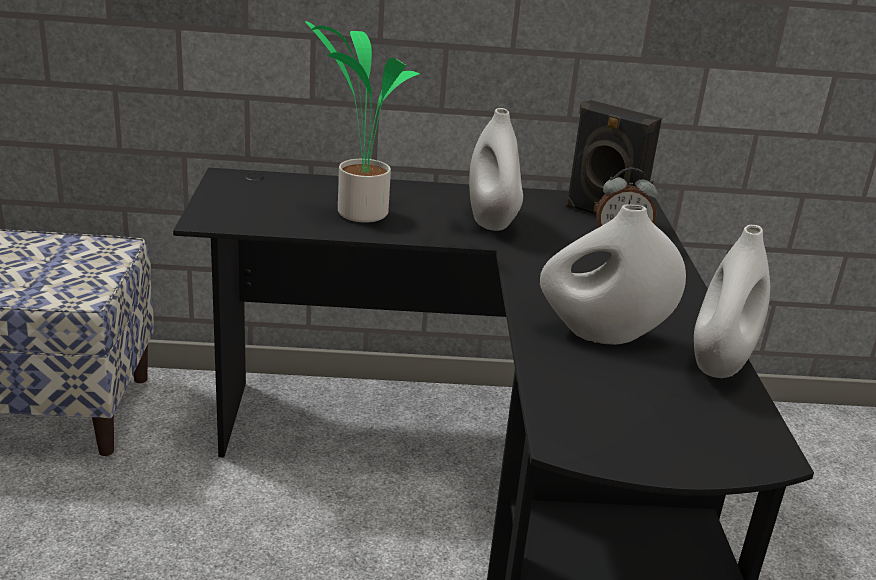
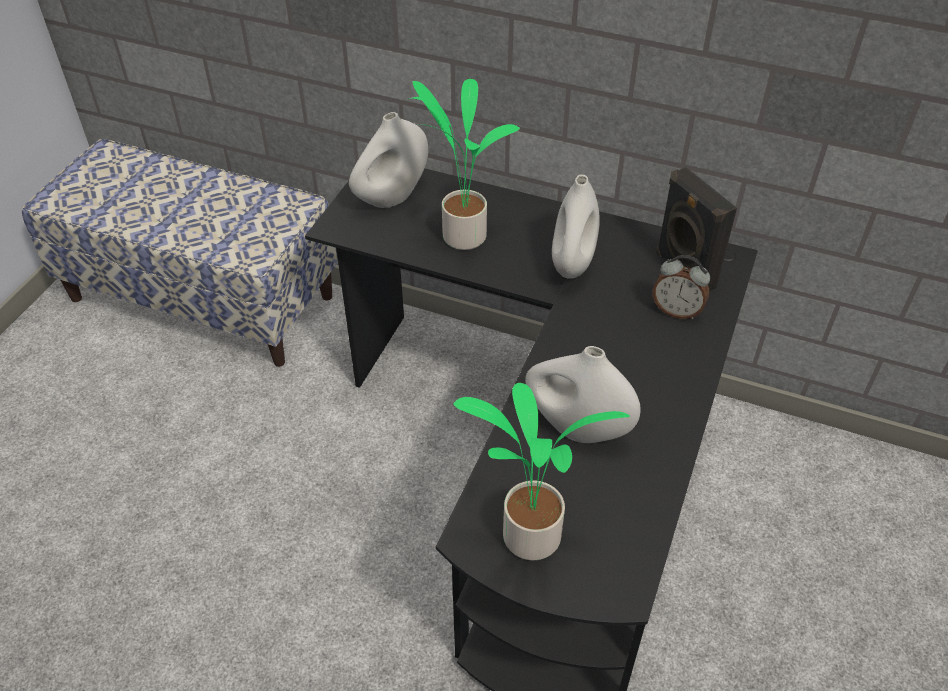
camera: 25 degrees right, 20 degrees up
(630, 430) = (528, 539): none -> potted plant
(720, 363) = (657, 485): white vase -> white vase (391, 198)

